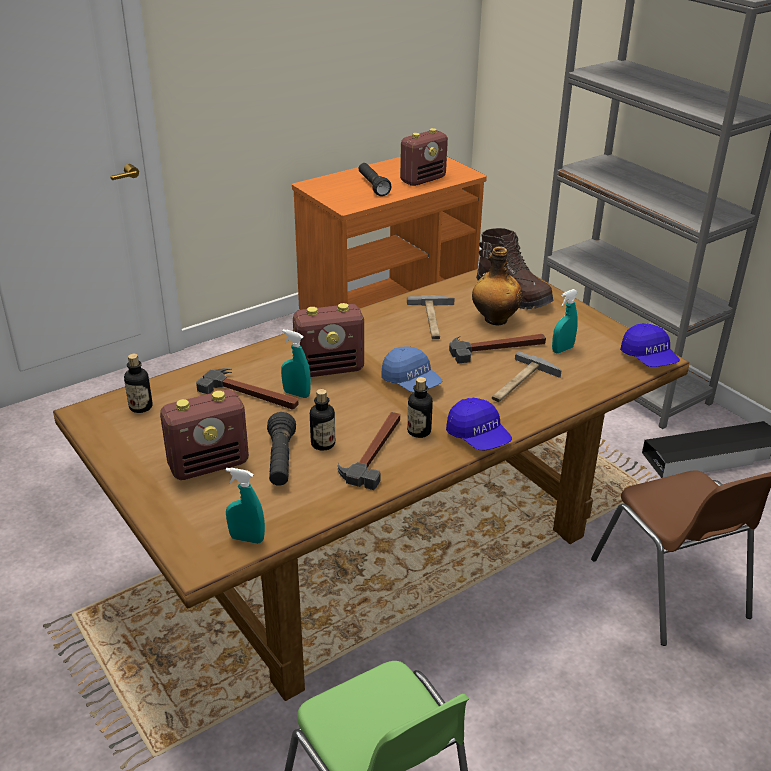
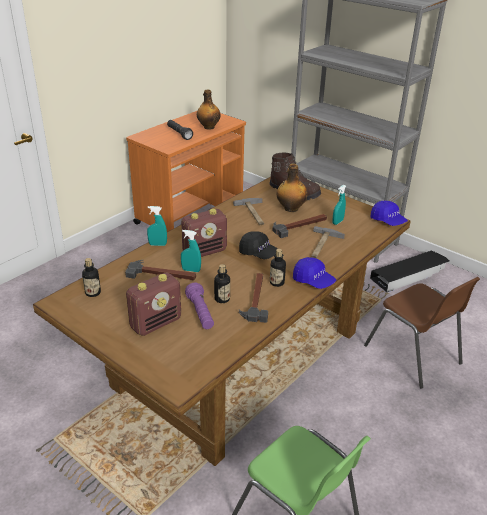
camera: 15 degrees left, 0 degrees up
(247, 539) = (202, 366): turquoise spray bottle -> turquoise spray bottle (157, 244)
(281, 460) = (200, 313): black flashlight -> purple flashlight
(411, 382) = (258, 253): blue cap -> black cap
(423, 179) = (208, 127): radio -> bottle

